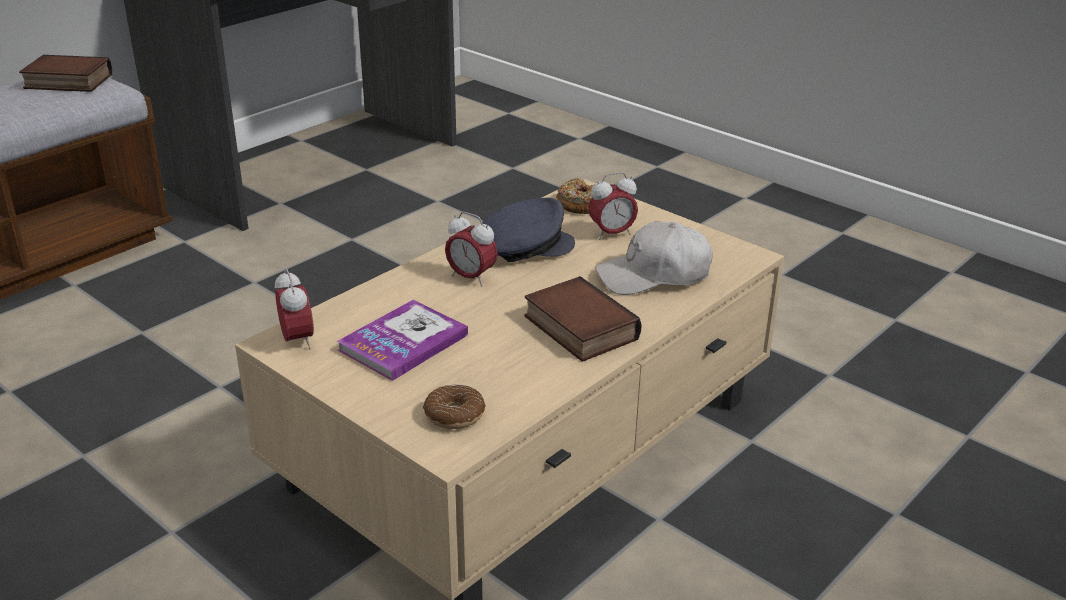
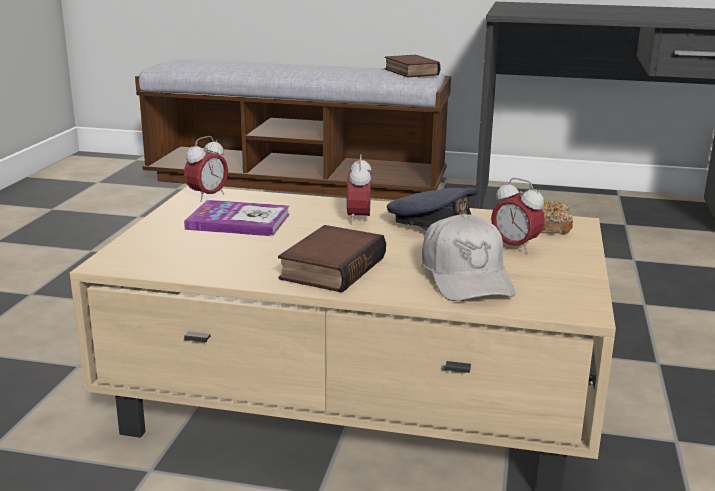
camera: 60 degrees right, 10 degrees down
(454, 415) = (157, 255): donut -> none
(654, 275) = (466, 277): white cap -> white cap turned 150 degrees counterclockwise

